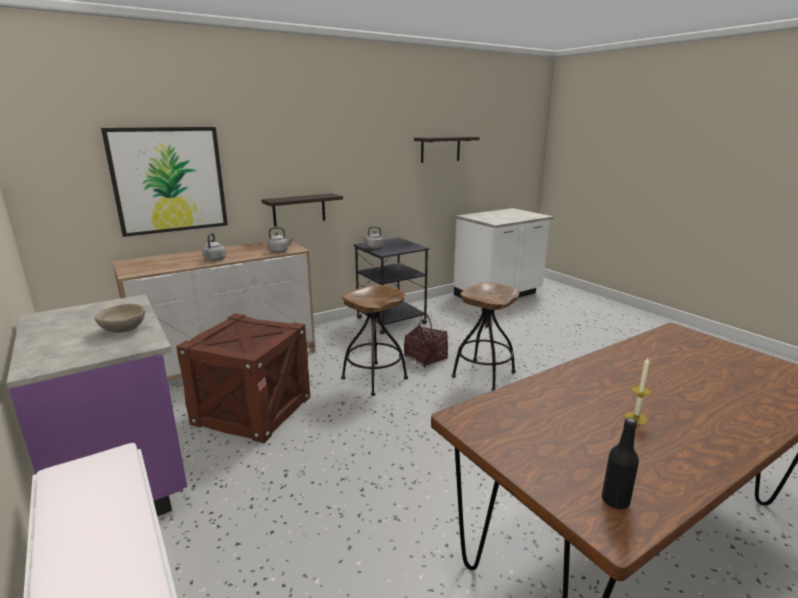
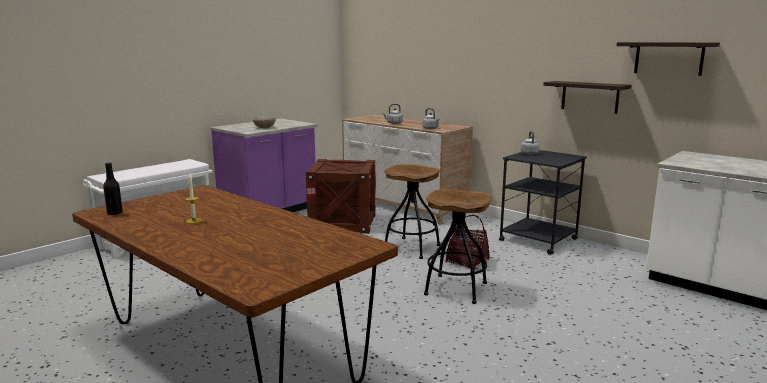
camera: 75 degrees right, 5 degrees down
(169, 180) = (408, 66): picture -> none
(299, 209) = (489, 103): shelf -> shelf (590, 97)

